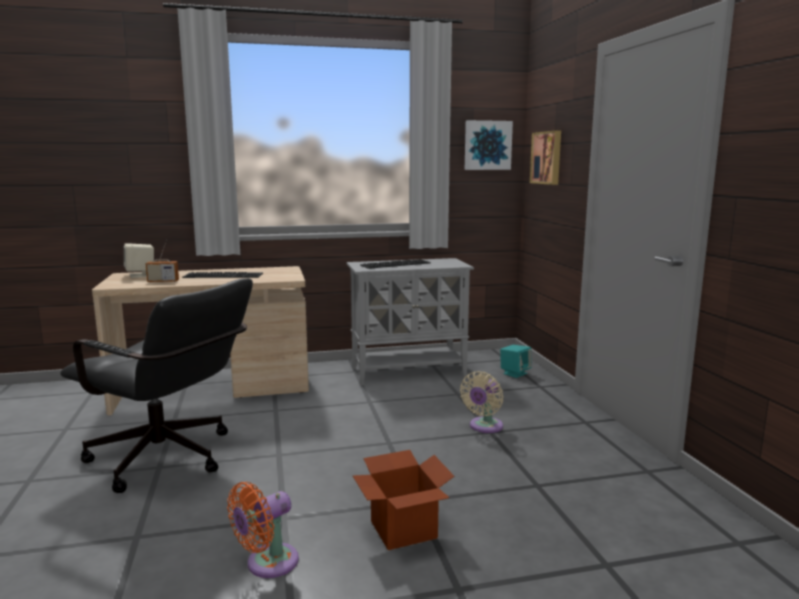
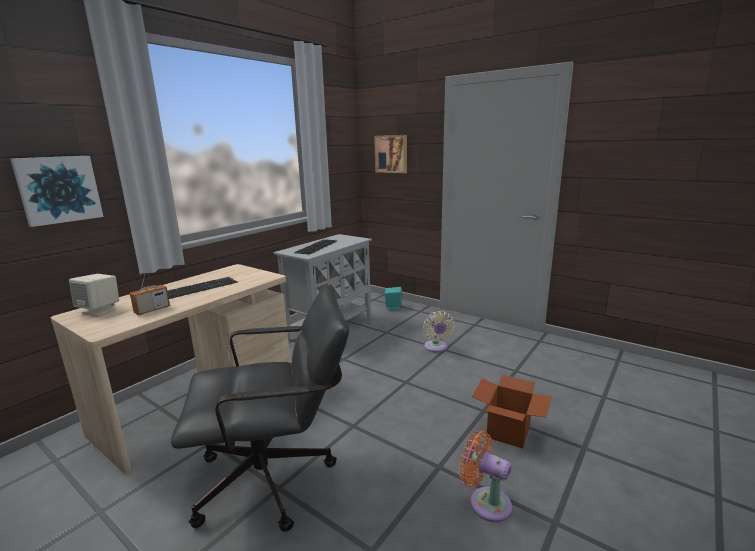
camera: 40 degrees left, 5 degrees up
(267, 563) = (486, 502): orange fan -> orange fan turned 120 degrees clockwise
(487, 145) = (340, 145): picture -> picture (58, 189)

